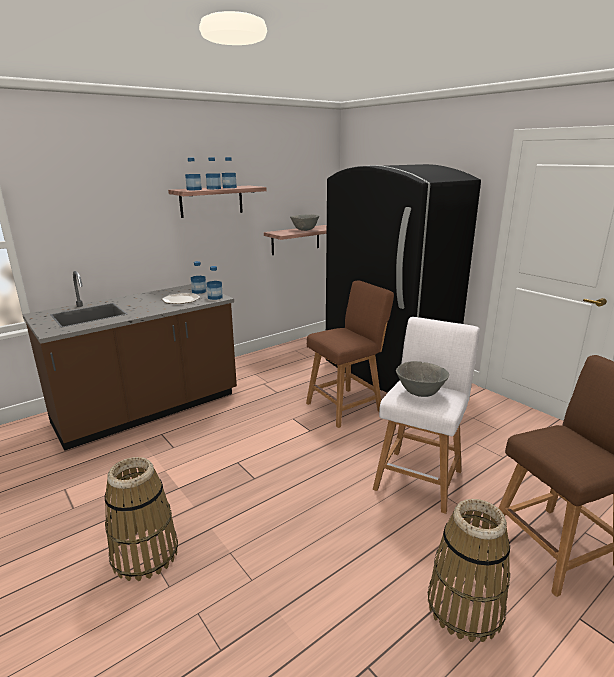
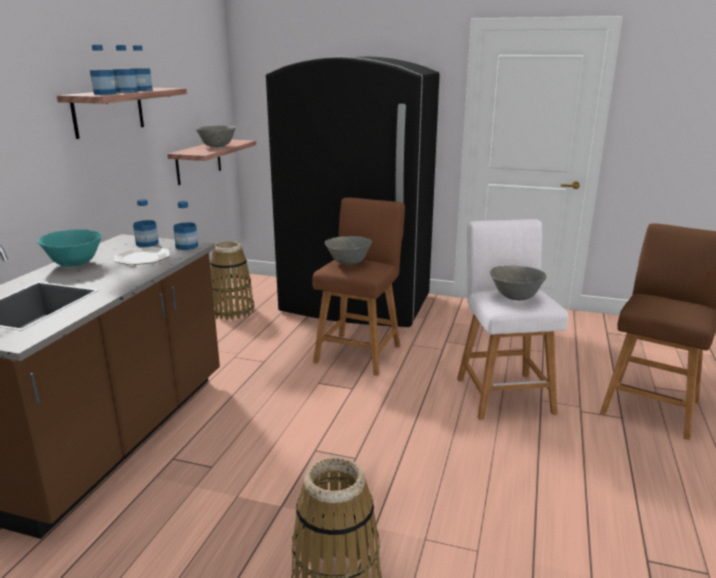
camera: 35 degrees left, 0 degrees up
(145, 296) = (75, 263): none -> turquoise bowl
(337, 333) = (348, 263): none -> grey bowl
(464, 606) = (650, 478): basket -> basket (232, 311)

